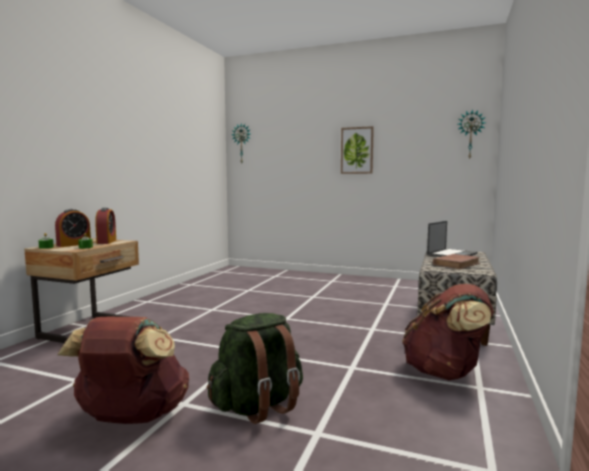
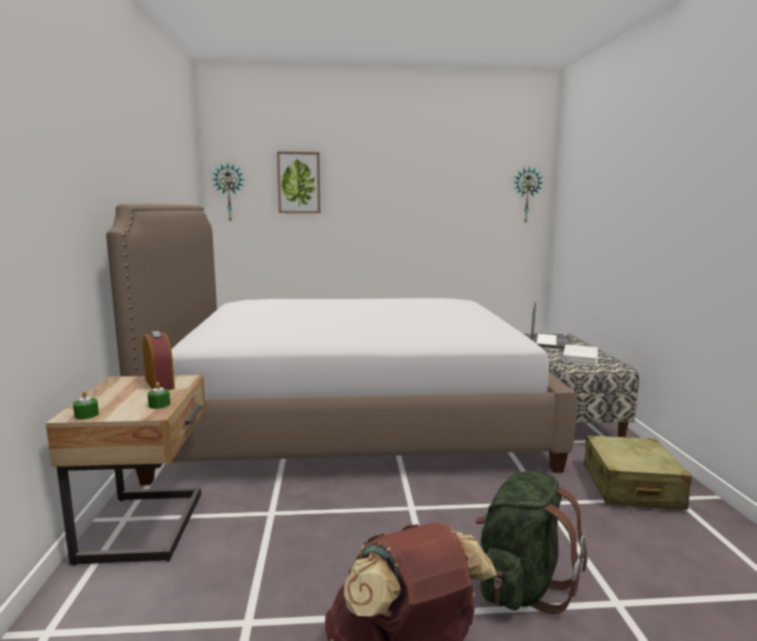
camera: 25 degrees left, 5 degrees up
(74, 244) = (119, 399): alarm clock -> none
(276, 300) = (351, 419): none -> bed
(357, 150) = (396, 209): picture -> picture (299, 183)
(445, 372) = (630, 487): brown backpack -> beige suitcase
(456, 264) = (579, 358): brown book -> white book

